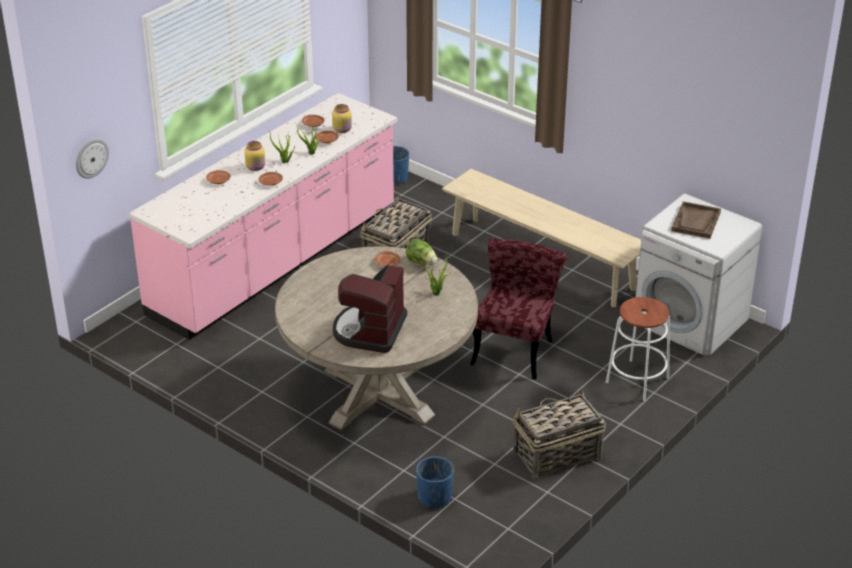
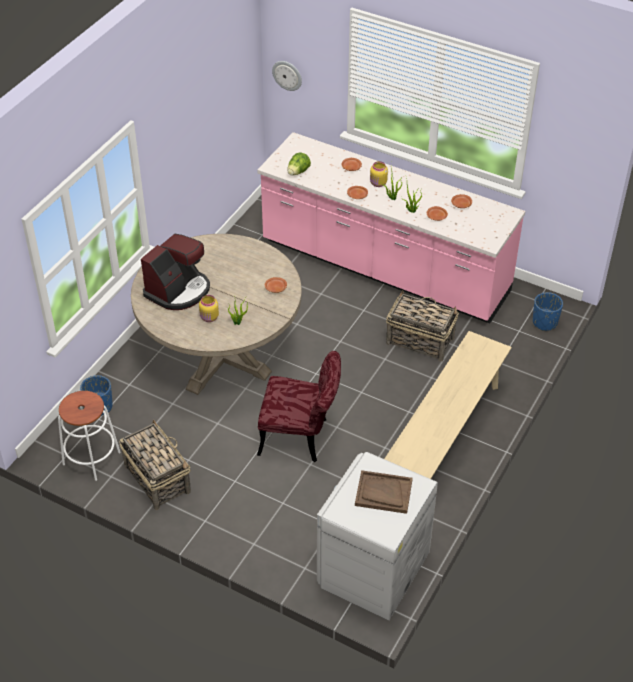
camera: 80 degrees right, 10 degrees up
(343, 130) = (458, 223): yellow jar -> yellow jar (209, 318)
(369, 330) = (178, 290): coffee machine -> coffee machine turned 120 degrees clockwise
(421, 262) = (280, 308): lettuce -> lettuce (298, 172)
(637, 380) = (270, 530): white stool -> white stool (91, 458)

